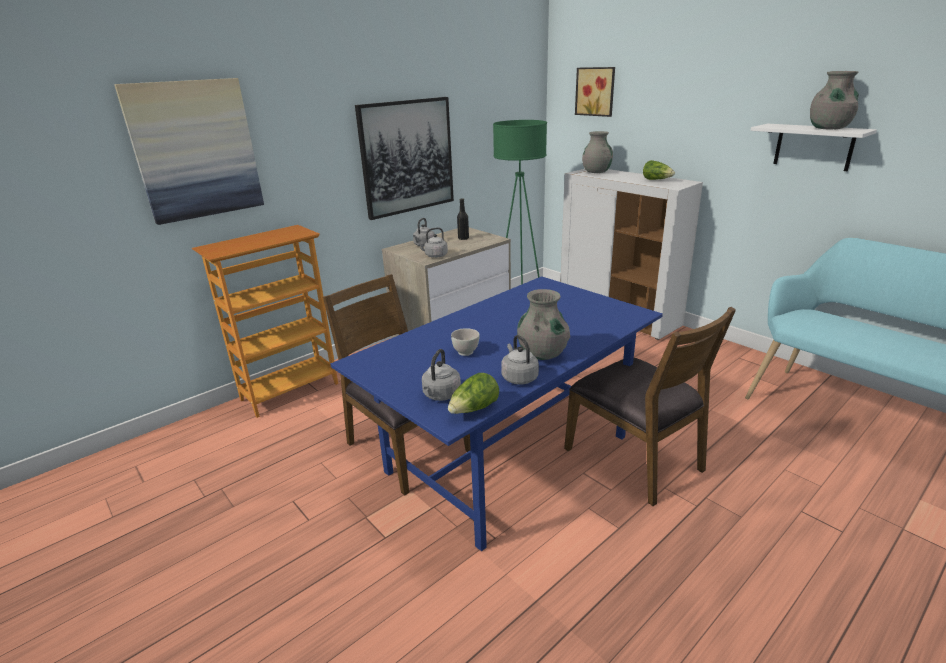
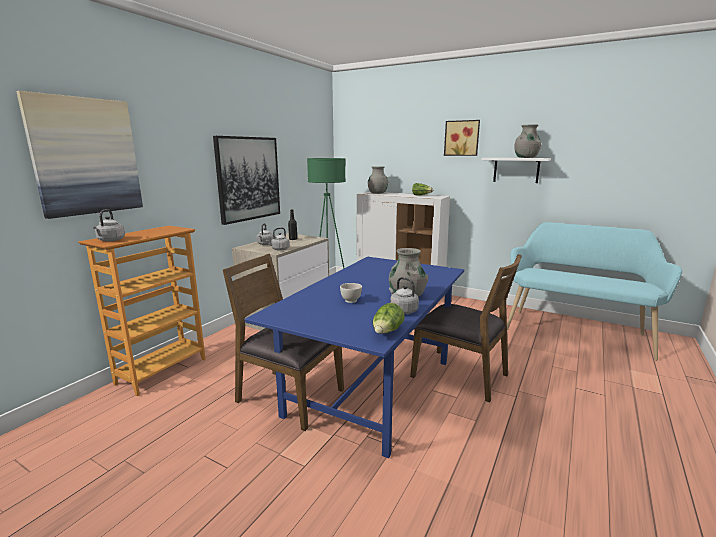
camera: 20 degrees left, 10 degrees down
(441, 395) = (354, 327): grey kettle -> grey kettle (110, 240)
(596, 91) = (370, 142): picture -> picture (462, 138)

